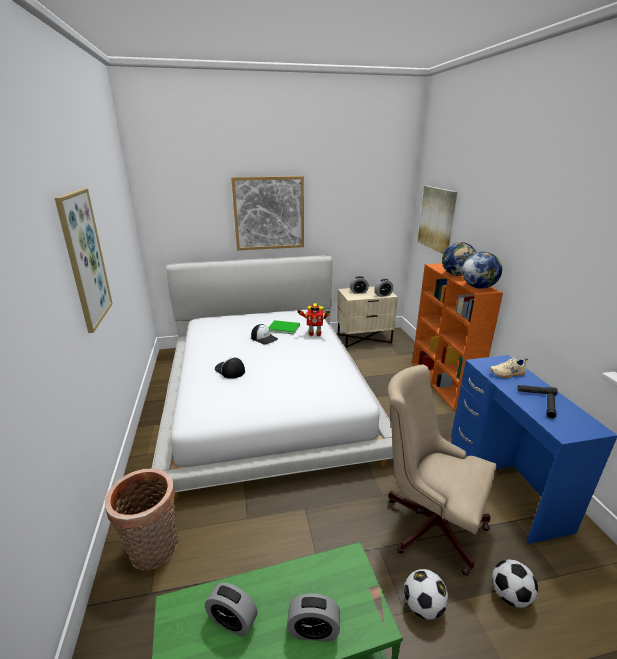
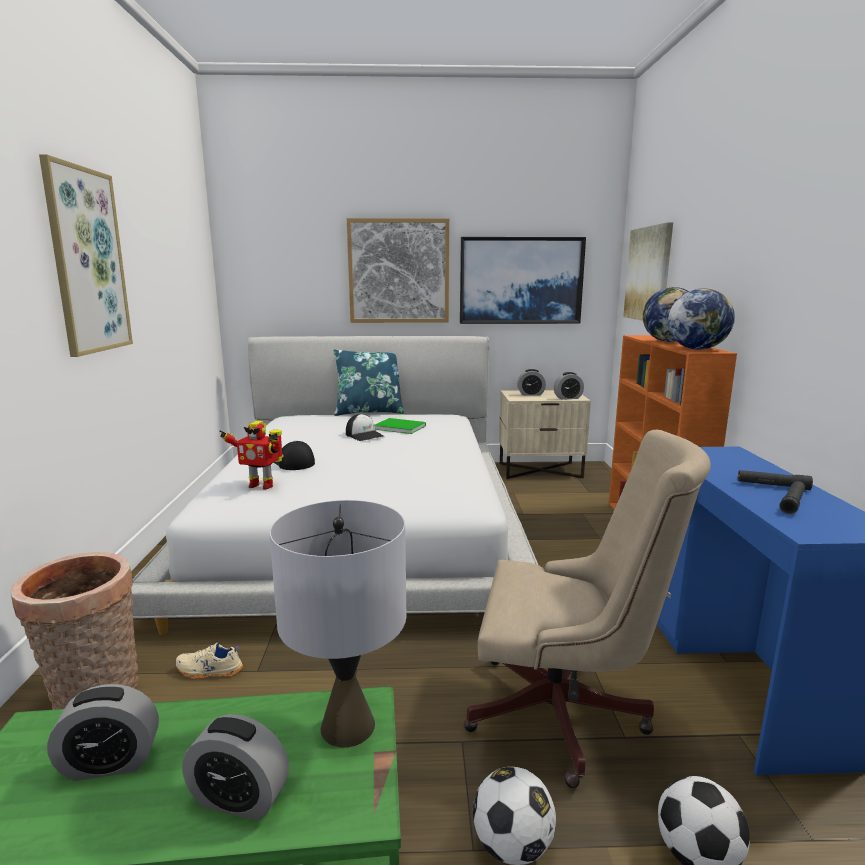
camera: 10 degrees right, 10 degrees down
(232, 620) = (110, 763): alarm clock -> alarm clock turned 45 degrees counterclockwise
(255, 312) = (369, 412): none -> blue pillow
(314, 334) = (443, 435): toy robot -> toy robot (261, 485)
(348, 573) = (347, 725): none -> grey table lamp
(351, 217) = (520, 281): none -> picture
(428, 522) = (566, 715): beige office chair -> beige office chair turned 150 degrees clockwise
(507, 374) = (728, 464): beige shoe -> beige shoe (209, 671)

